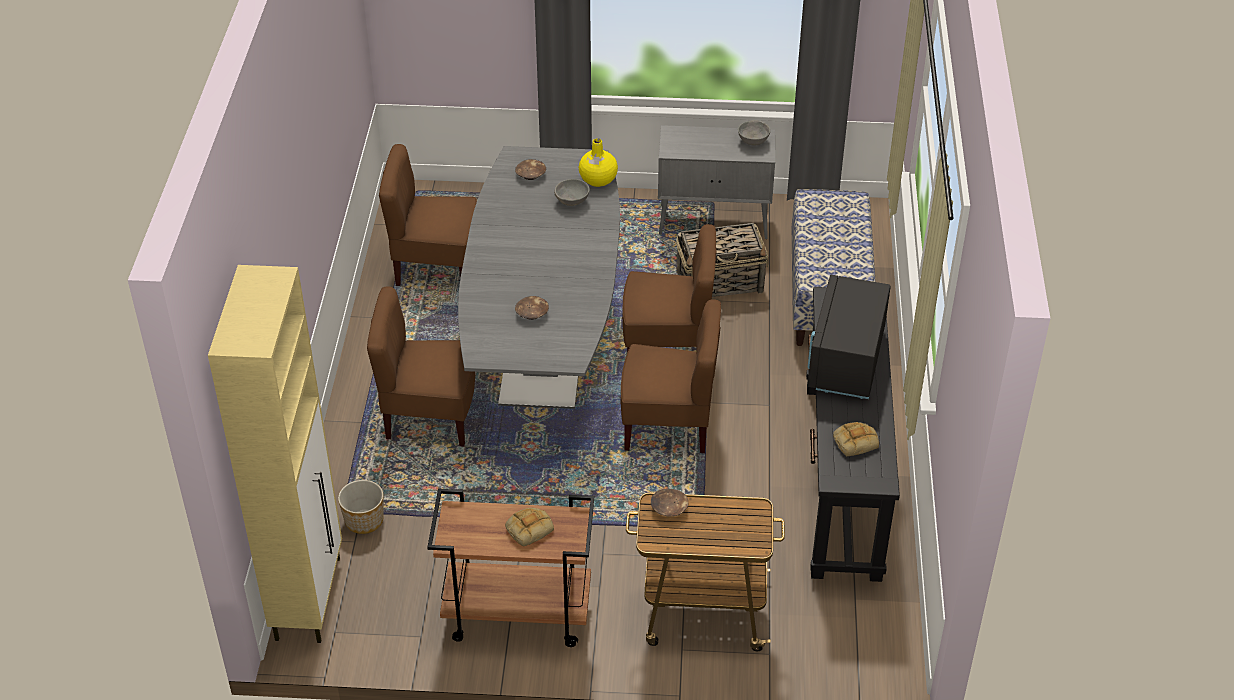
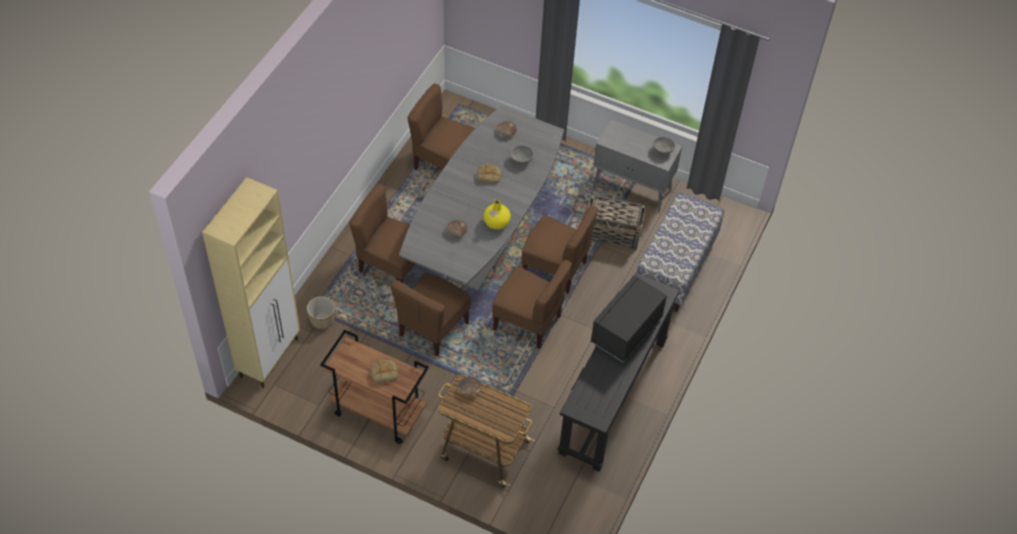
camera: 20 degrees right, 10 degrees up
(536, 478) = (432, 329): none -> brown chair
(597, 180) = (545, 149): yellow vase -> yellow vase (496, 223)
(855, 441) = (600, 387): bread -> bread (489, 175)

